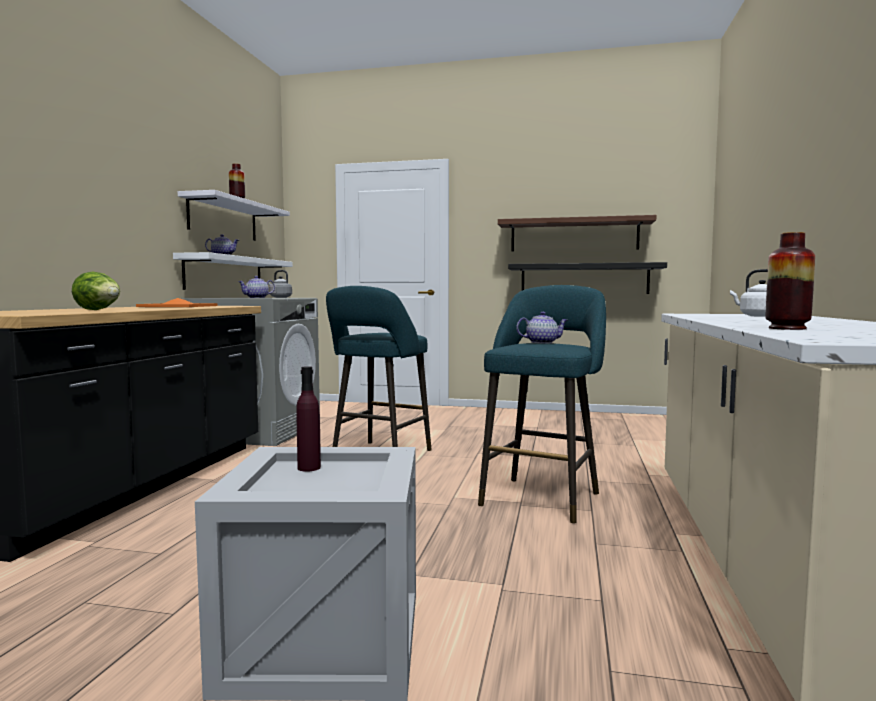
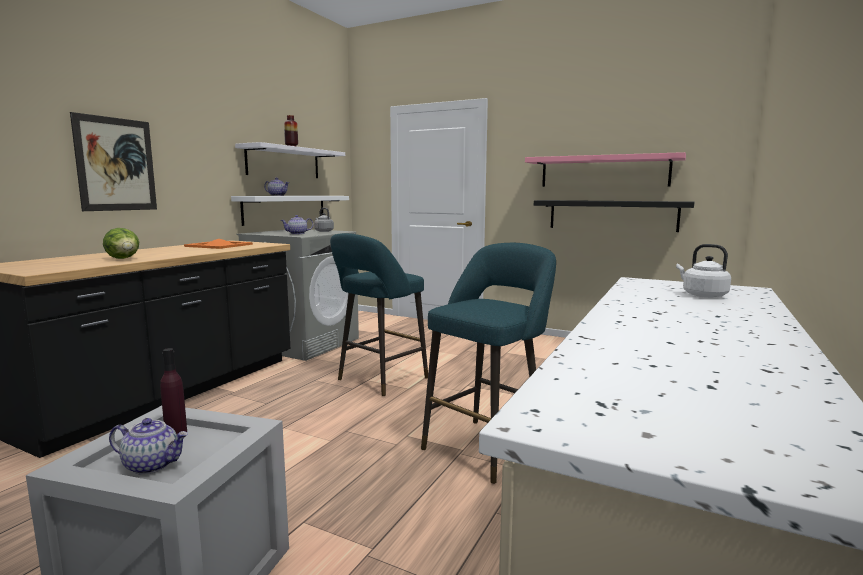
camera: 15 degrees right, 5 degrees up
(58, 201) = (116, 164): none -> picture
(542, 342) = (490, 301): teapot -> teapot (152, 465)
(574, 235) = (604, 171): brown shelf -> pink shelf
(787, 328) = (610, 358): vase -> none

